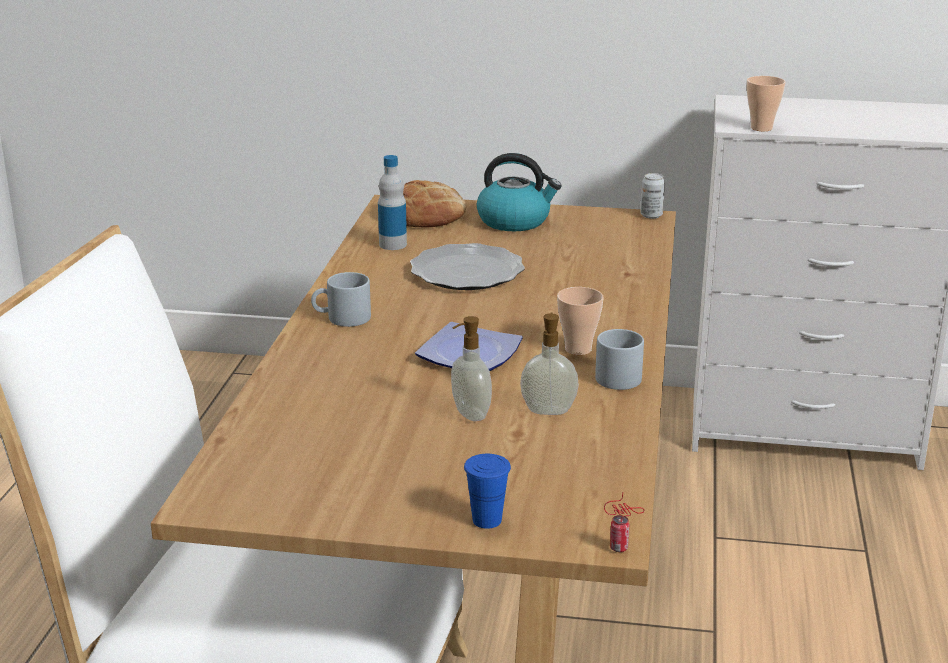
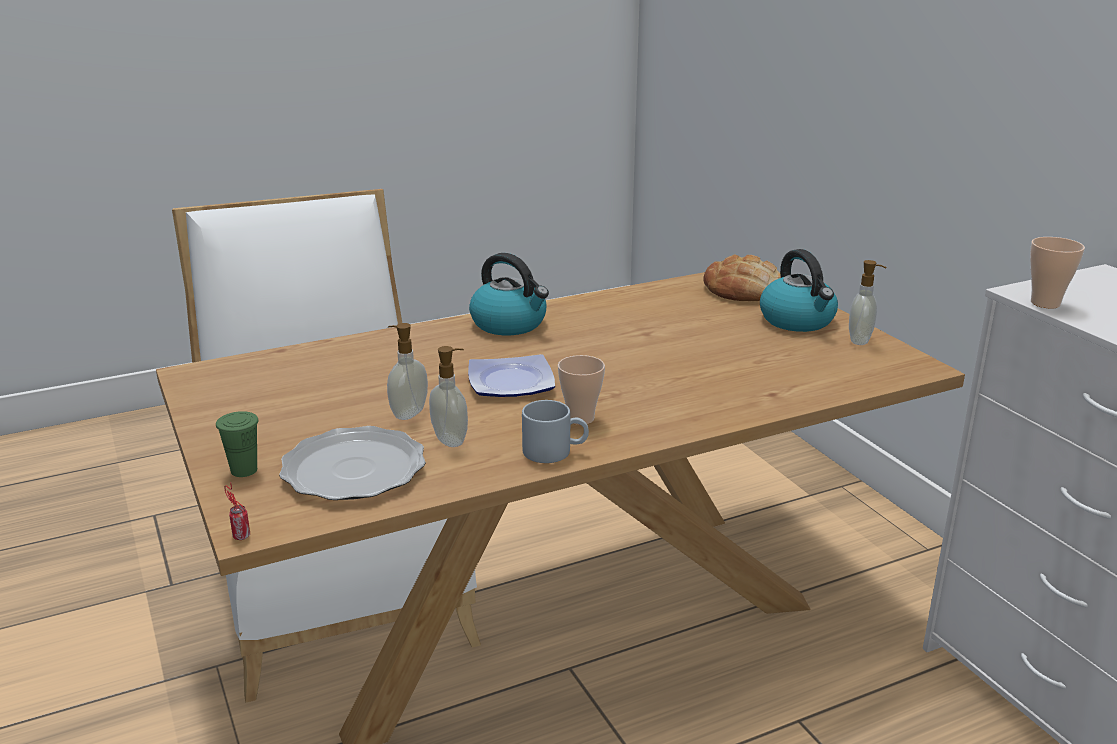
camera: 55 degrees right, 0 degrees up
(342, 319) = (510, 324): grey mug -> kettle
(393, 244) = (667, 297): bottle -> none
(466, 272) = (661, 336): plate -> plate (353, 469)
(487, 520) = (244, 470): blue cup -> green cup
(580, 217) = (861, 340): none -> soap dispenser
(651, 215) = (928, 366): can -> none

